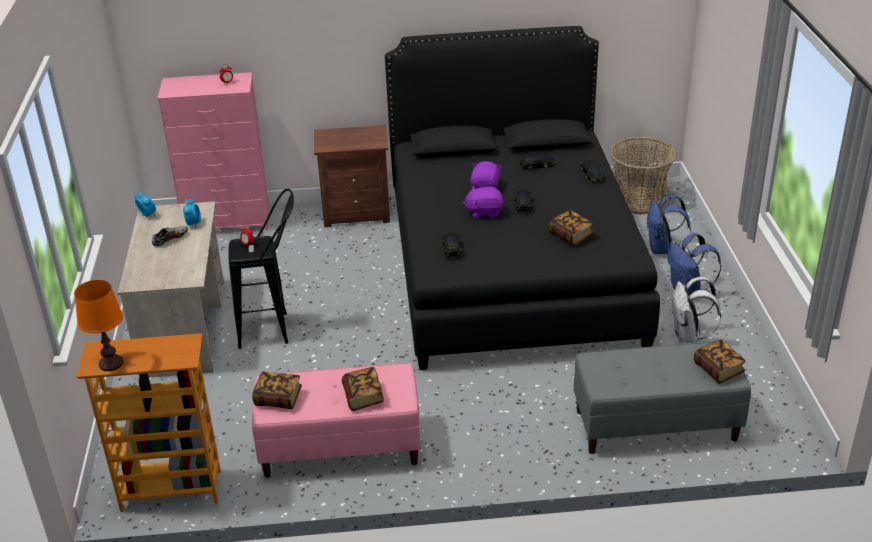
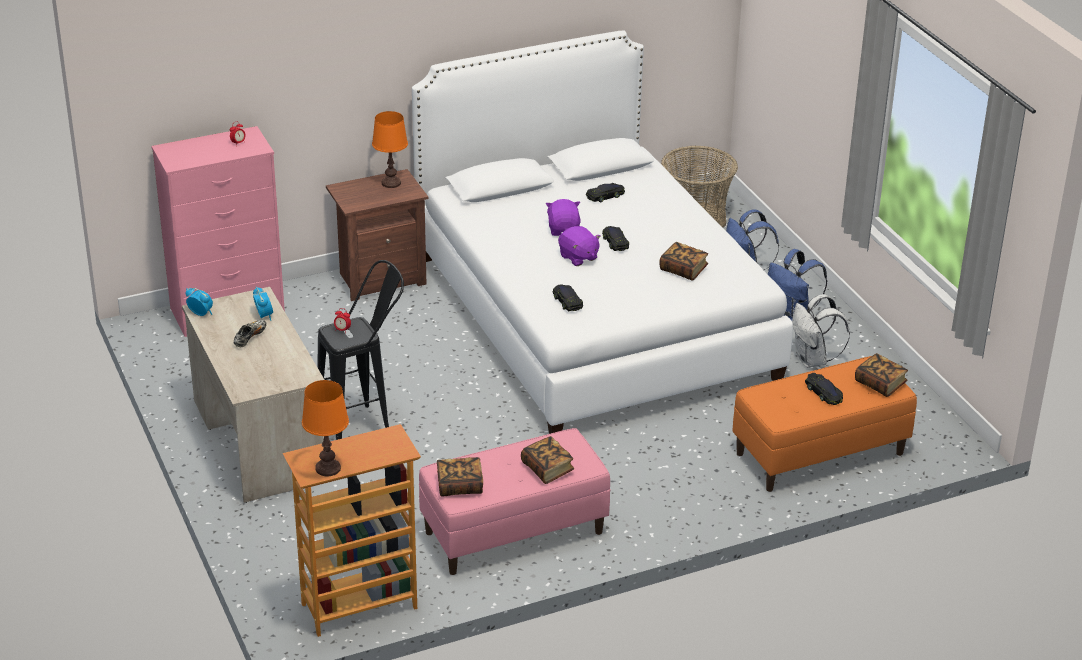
camera: 20 degrees left, 0 degrees up
(365, 134) = (391, 183): none -> orange table lamp
(484, 212) = (578, 257): purple plush toy -> purple plush toy turned 105 degrees counterclockwise
(510, 268) = (592, 316): black bed -> white bed
(592, 174) = (670, 198): black toy car -> black toy car (824, 393)
(655, 426) = (819, 454): grey bench -> orange bench

